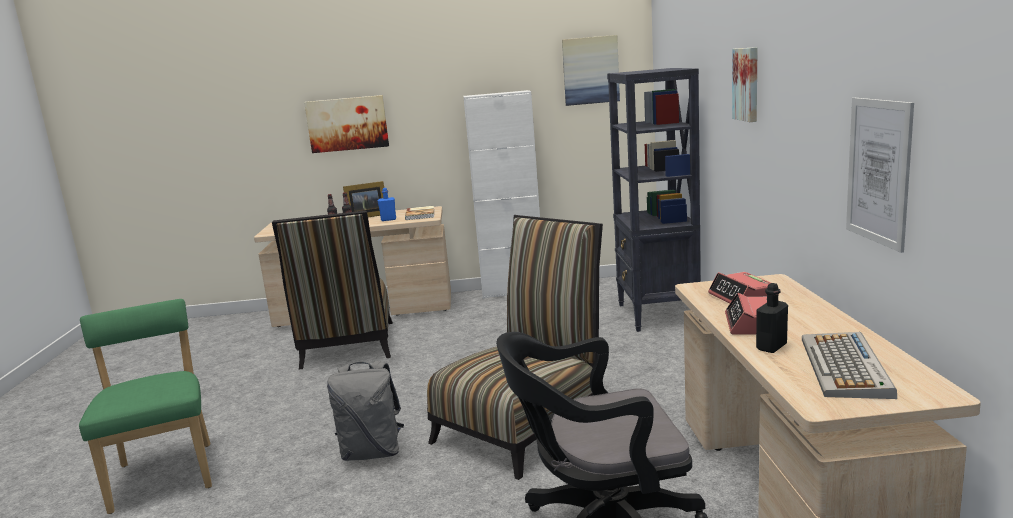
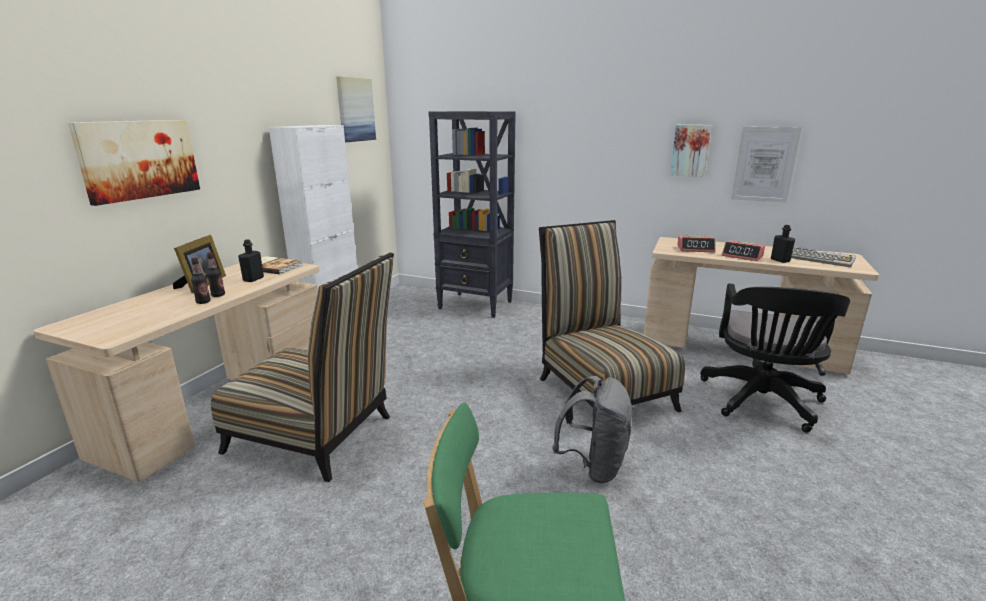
camera: 65 degrees left, 5 degrees up
(388, 219) = (253, 279): blue bottle -> black bottle
(747, 84) = (596, 122): picture -> picture (690, 150)

